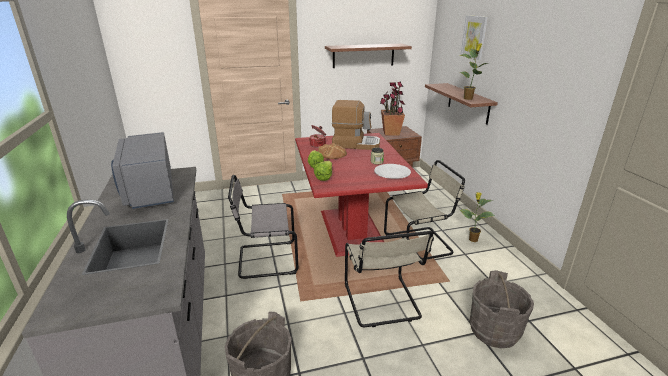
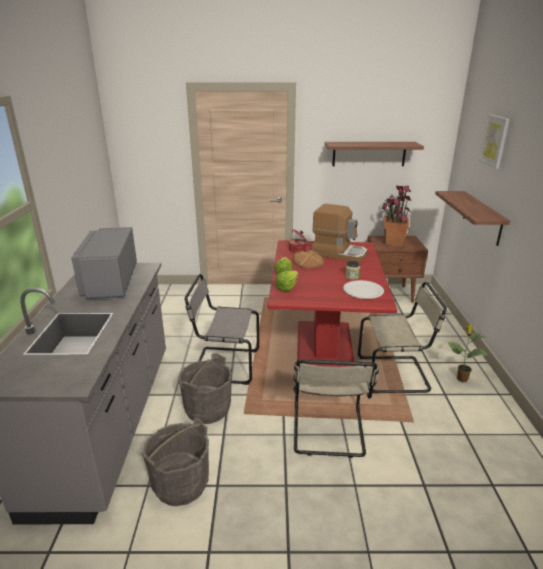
camera: 15 degrees right, 0 degrees up
(468, 98) = (475, 213): potted plant -> none
(493, 330) = (444, 487): grey bucket -> grey bucket (207, 409)

